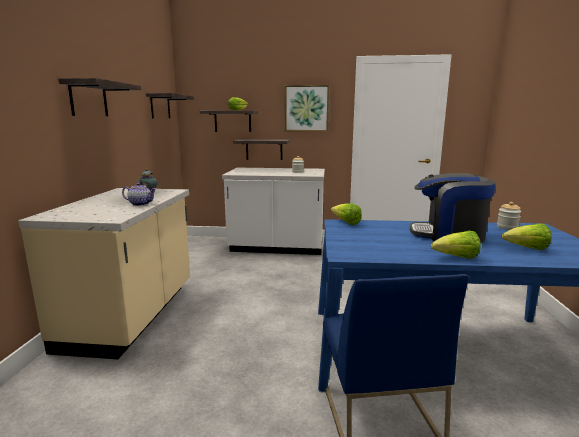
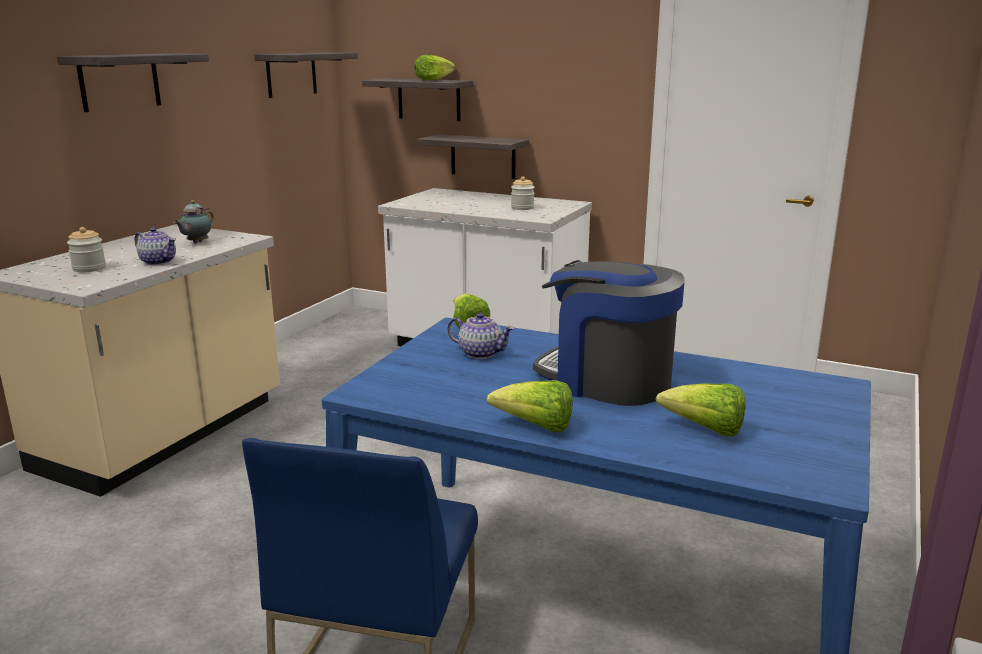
camera: 20 degrees right, 5 degrees up
(306, 108) = (561, 78): picture -> none
(370, 231) = (480, 353): none -> teapot
(507, 227) = (762, 378): jar -> jar (89, 268)

